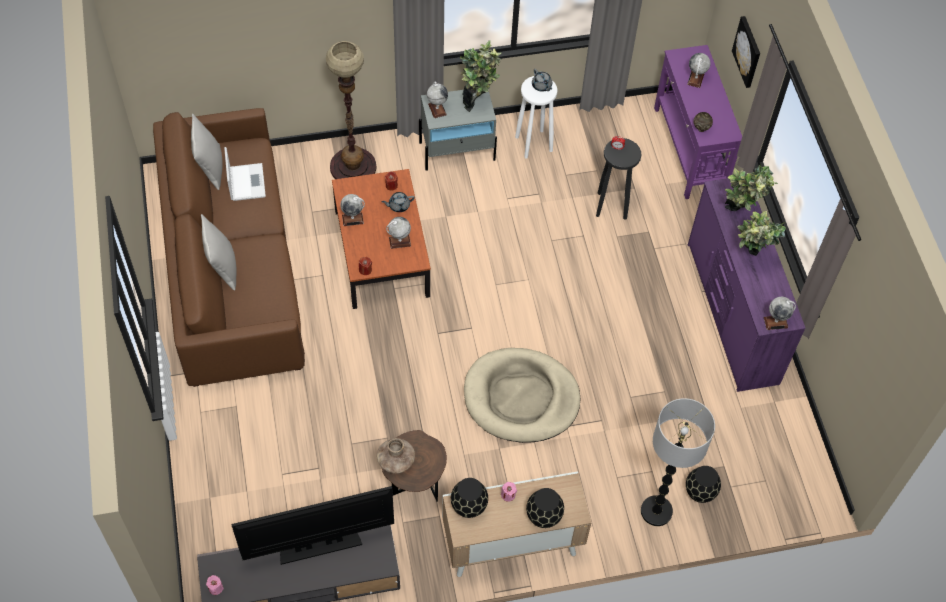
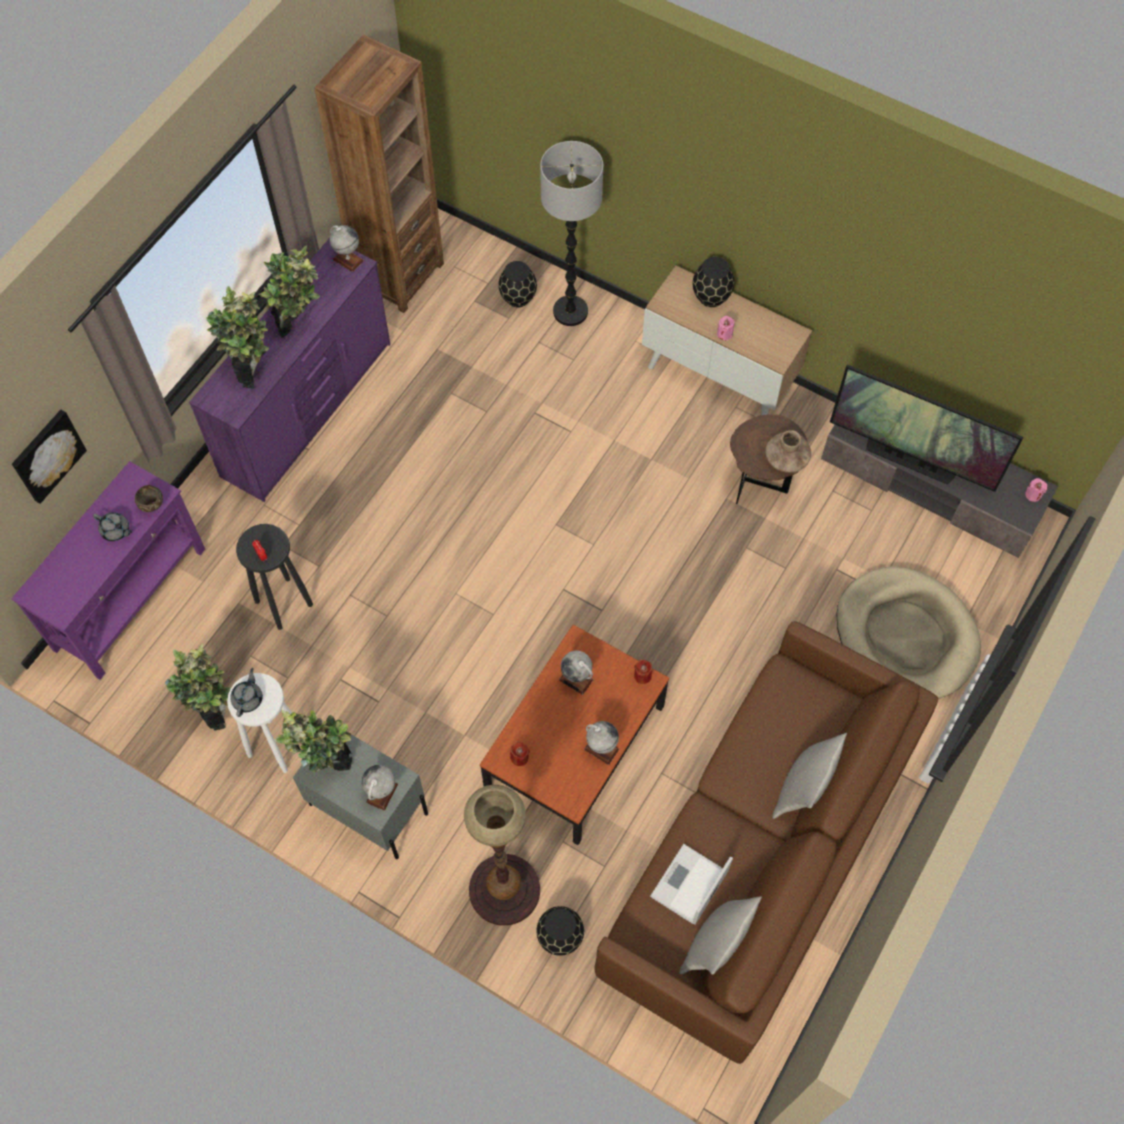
camera: 135 degrees left, 5 degrees up
(398, 205) = (536, 725): grey teapot -> grey teapot (116, 531)
(469, 506) = (767, 350): black vase -> black vase (559, 936)
(521, 398) = (585, 486): beige dog bed -> beige dog bed (905, 636)
(583, 135) = (214, 709): none -> potted plant
(695, 79) = (81, 567): globe -> none
(790, 443) = (399, 275): none -> brown bookcase

